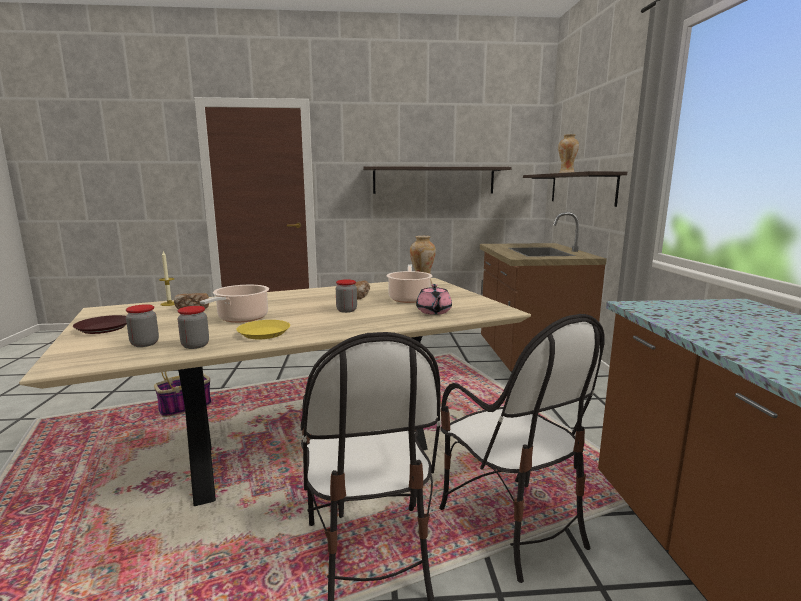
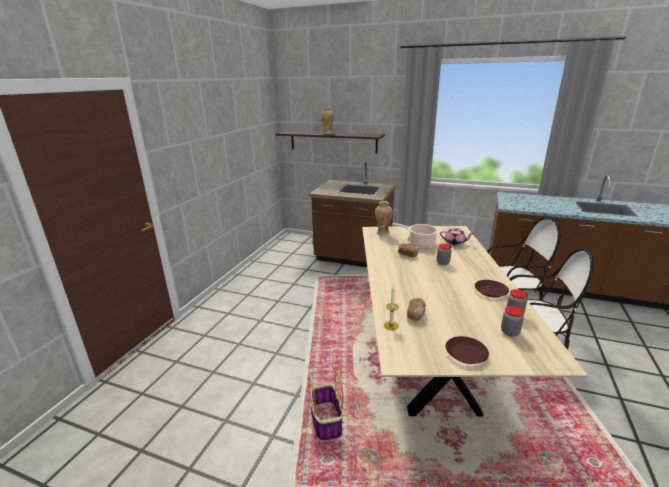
camera: 65 degrees left, 10 degrees up
(241, 318) = (453, 296): cooking pot -> none
(264, 333) = (490, 291): yellow plate -> brown plate
(433, 180) = (230, 148): shelf -> none

